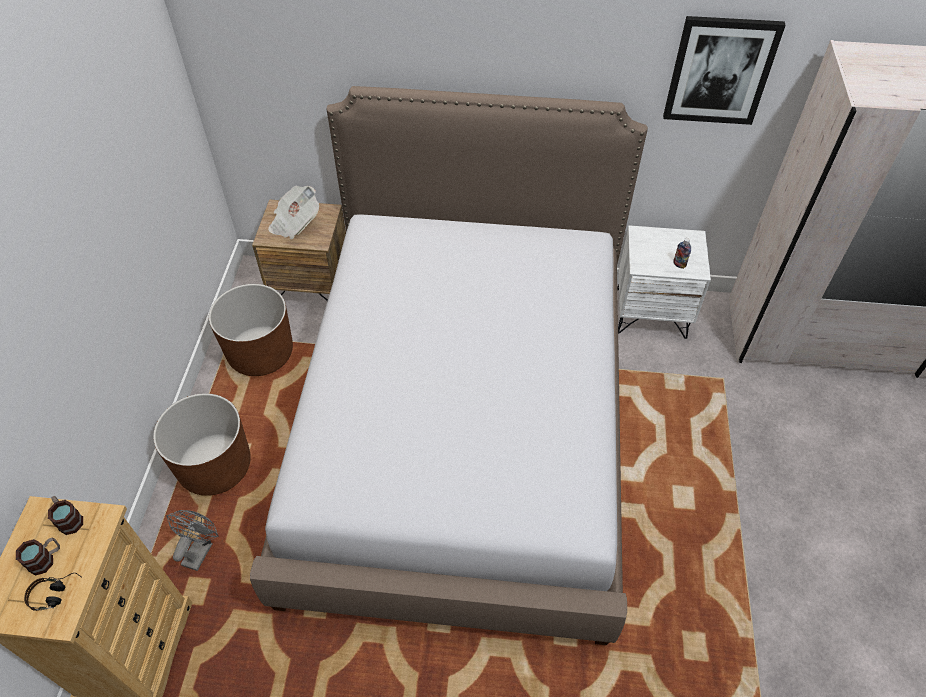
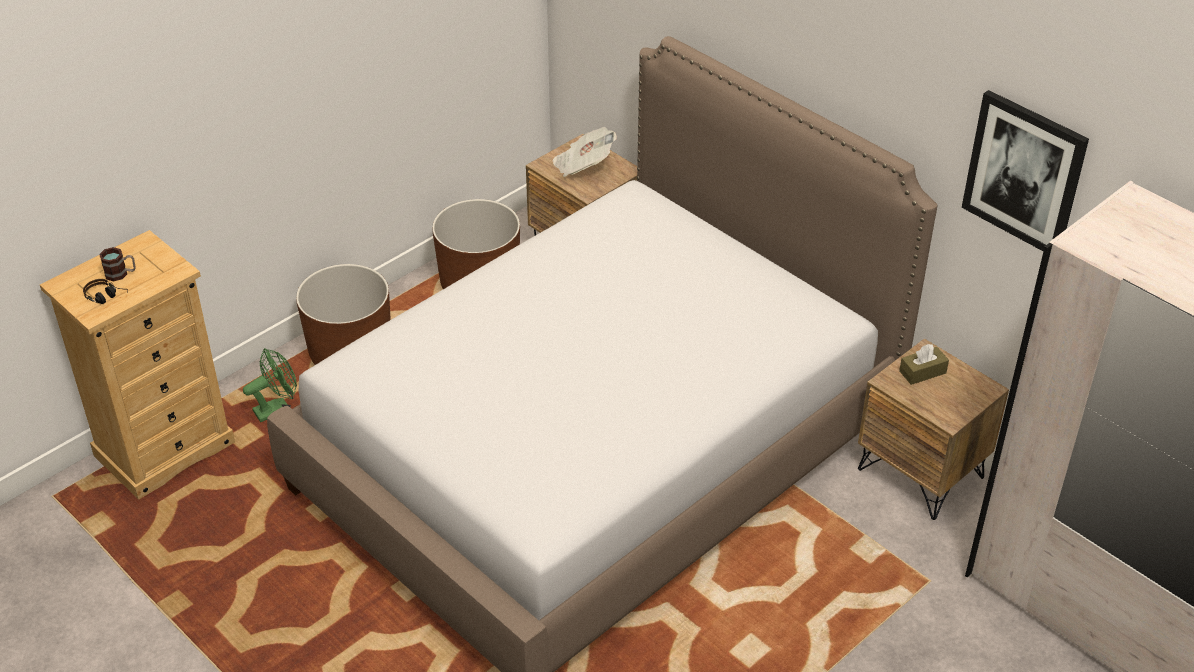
camera: 40 degrees right, 10 degrees down
(69, 519) = (157, 258): mug -> none
(199, 550) = (277, 409): grey fan -> green fan
(651, 313) = (921, 473): white nightstand -> brown nightstand
(652, 248) = (922, 372): none -> brown tissue box
(679, 264) = (934, 403): bottle -> none

